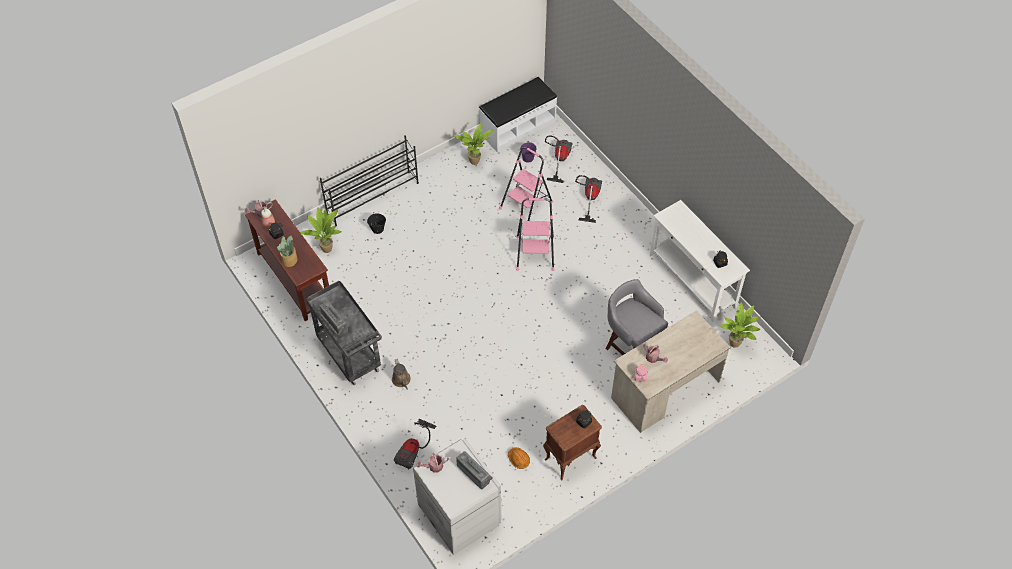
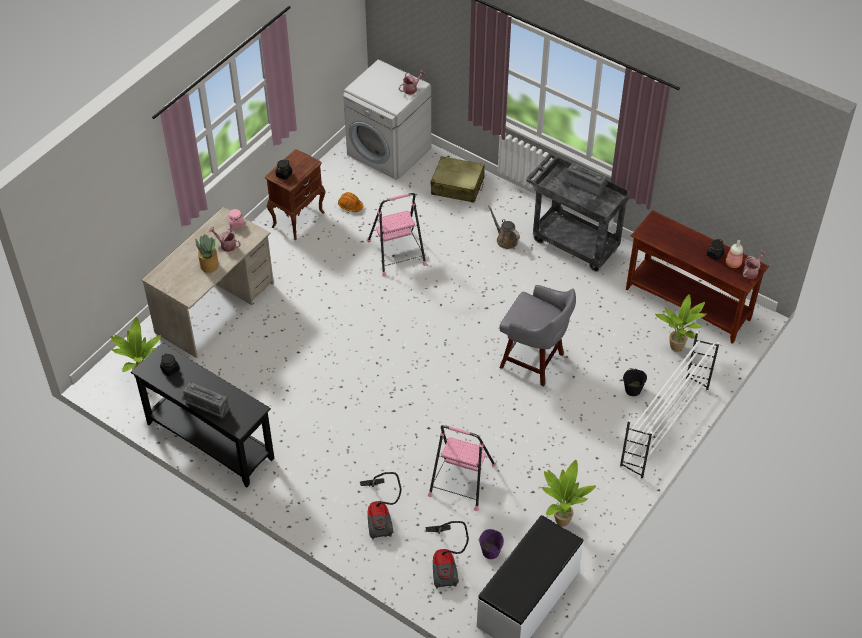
camera: 160 degrees right, 5 degrees down
(290, 259) = (679, 233): potted plant -> potted plant (209, 265)
(373, 198) = (664, 427): black shoe rack -> white shoe rack
(414, 450) = (457, 186): vacuum cleaner -> beige suitcase
(475, 473) = (371, 94): radio -> radio (206, 408)
(535, 251) = (423, 420): pink step ladder -> pink step ladder (397, 253)
(631, 348) = (266, 340): grey stool -> grey stool (534, 362)
(693, 280) = (209, 441): white console table -> black console table

